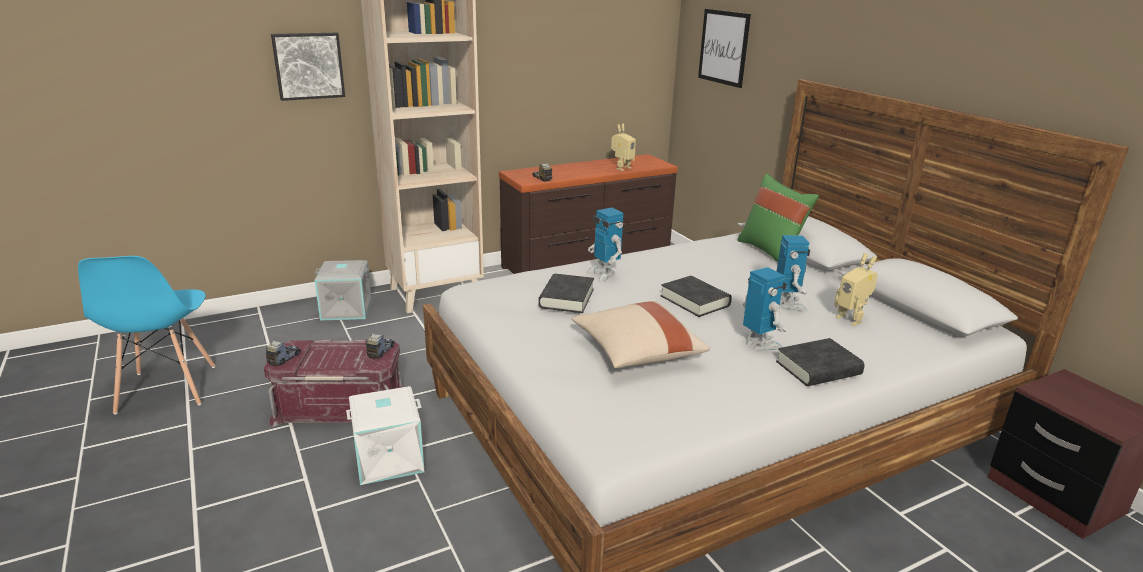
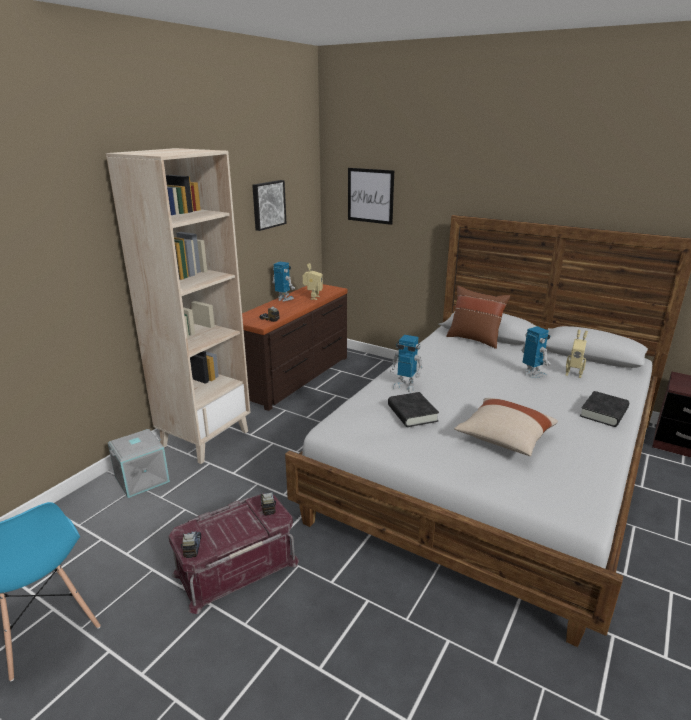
camera: 30 degrees left, 0 degrees up
(308, 65) = (70, 259): picture -> picture (268, 204)
(389, 458) = (327, 594): white storage box -> none
(695, 301) = (484, 389): black book -> none
(759, 344) = (556, 407): toy robot -> toy robot (284, 299)
(771, 252) = (474, 339): green pillow -> brown pillow

